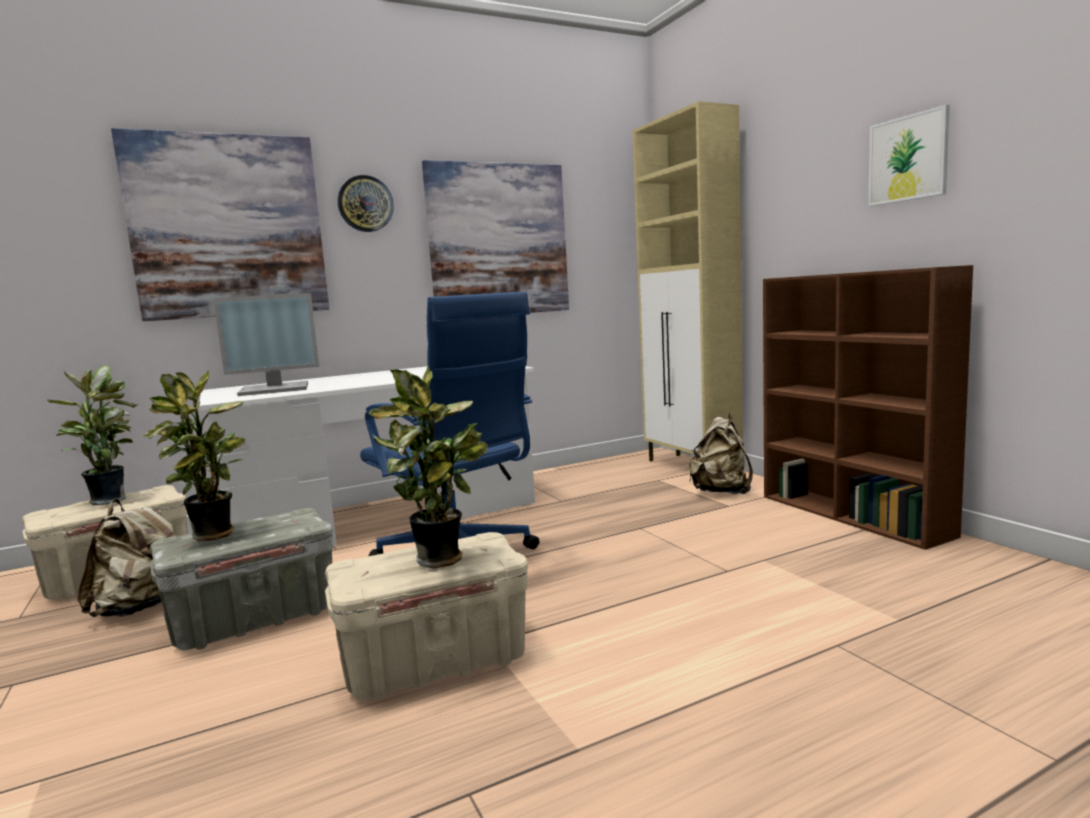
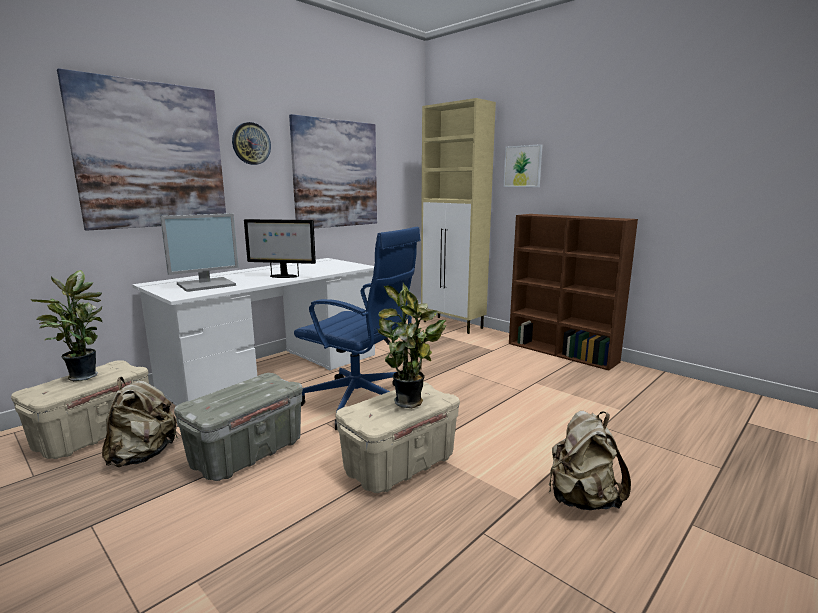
camera: 20 degrees left, 5 degrees up
(213, 536) = (222, 399): potted plant -> none
(383, 380) = (283, 276): none -> monitor
(721, 492) = (482, 341): beige backpack -> beige backpack (581, 499)
(908, 158) = (603, 154): picture -> picture (523, 166)

